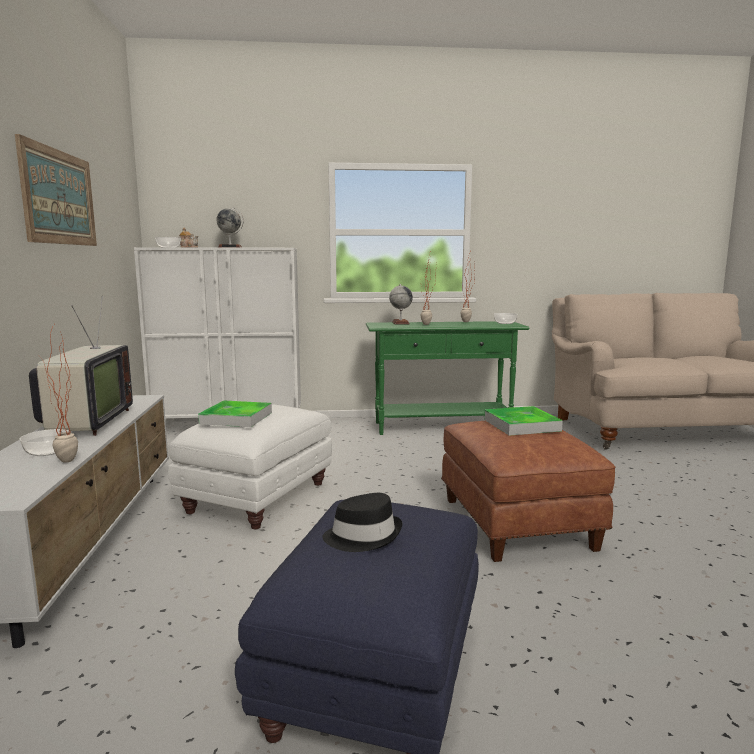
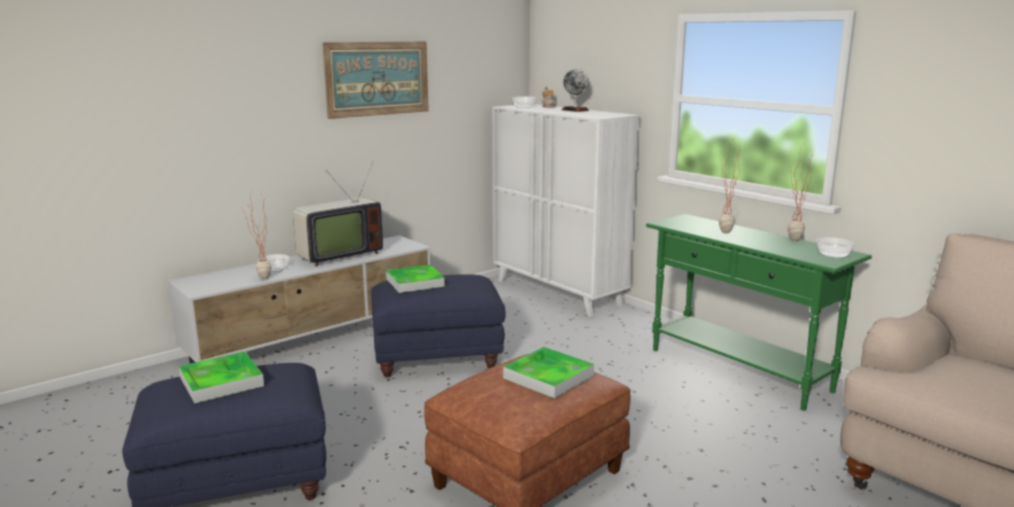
camera: 55 degrees right, 5 degrees up
(259, 497) = (438, 357): white ottoman -> blue ottoman
(363, 536) = (221, 381): black hat -> tray
(400, 323) = (710, 223): globe -> none

